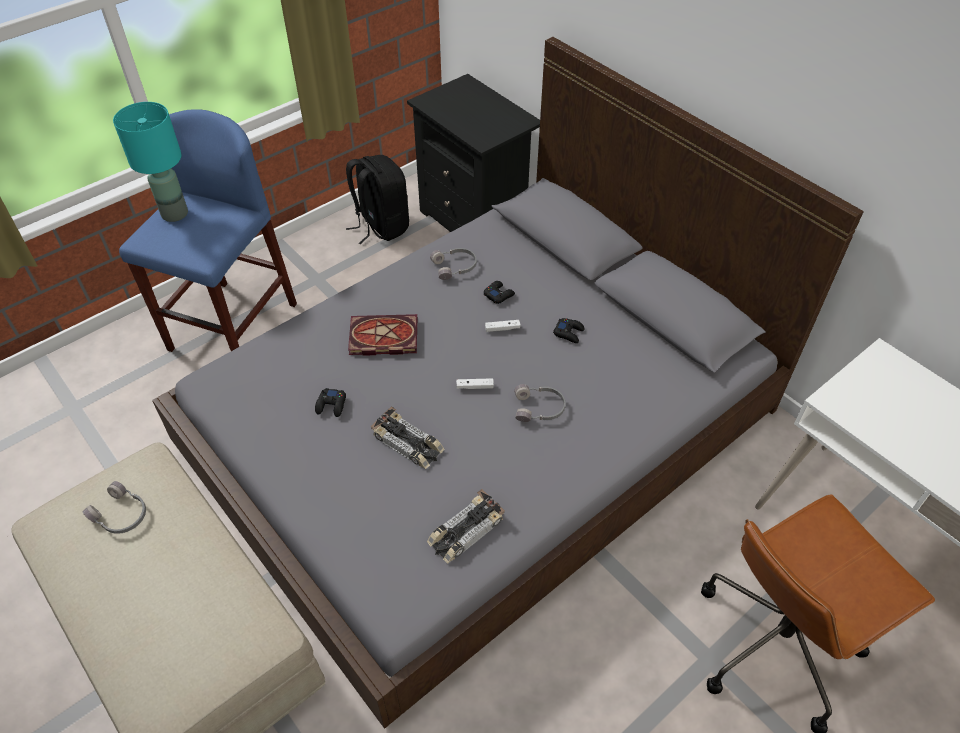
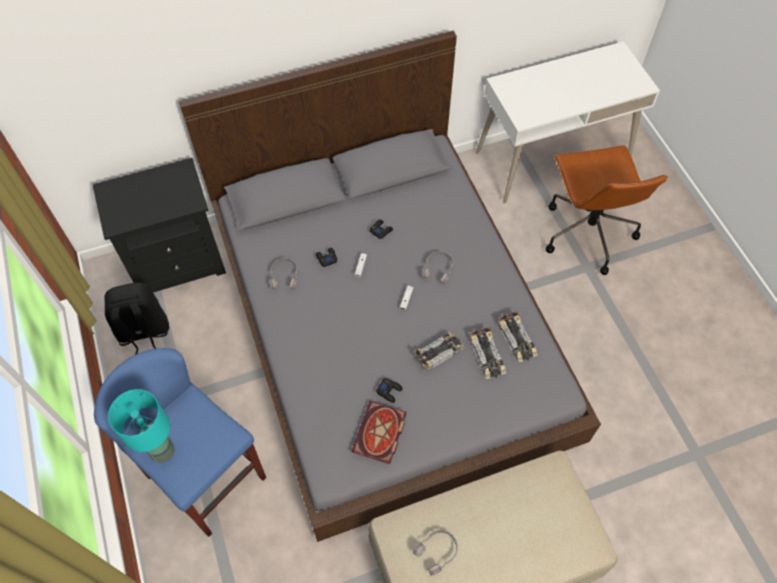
camera: 70 degrees left, 10 degrees up
(381, 338) = (337, 343): book -> book (380, 435)
(424, 500) = (487, 356): none -> toy car

